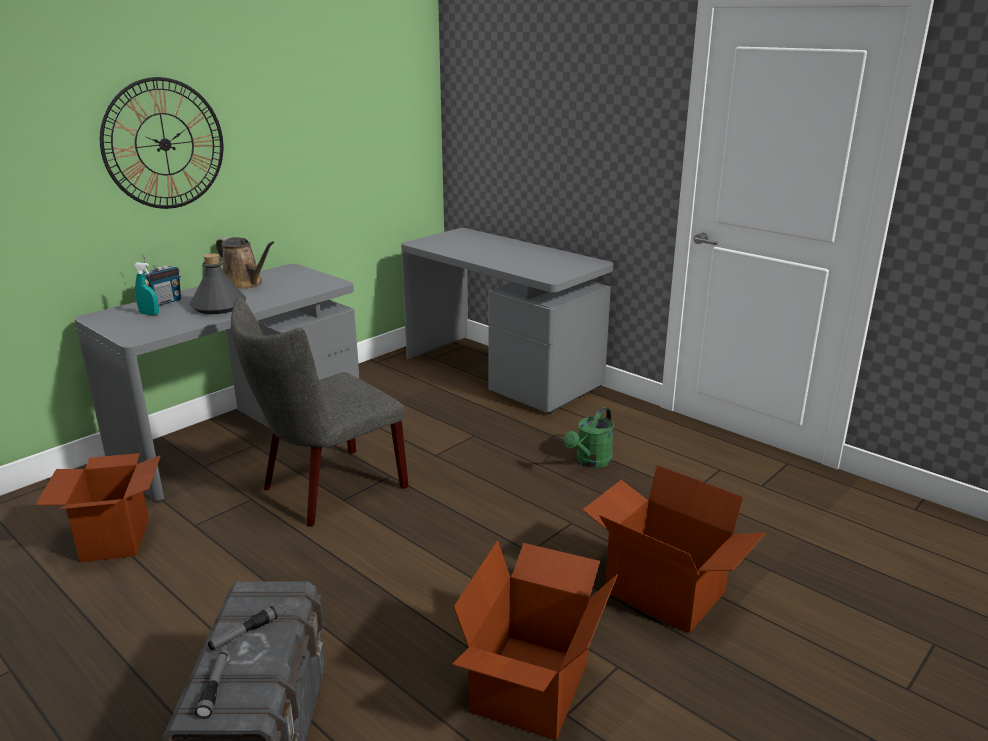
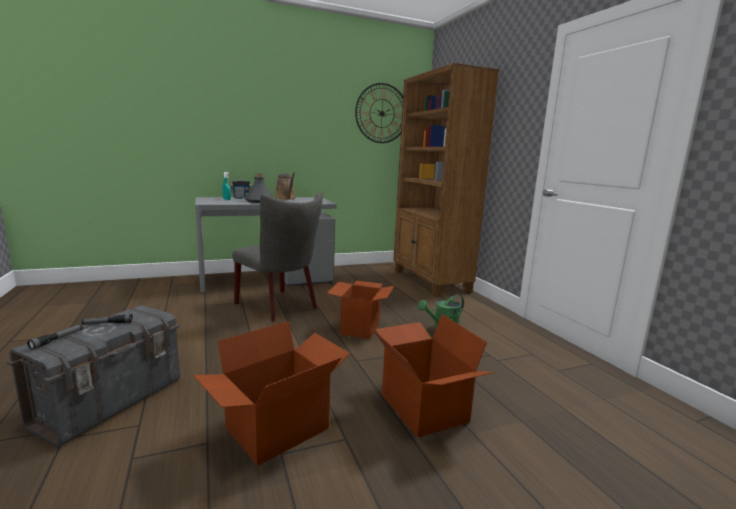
camera: 25 degrees right, 10 degrees down
(115, 539) = (167, 302): cardboard box -> cardboard box (360, 328)
(164, 144) = (259, 122): wall clock -> wall clock (382, 113)
(326, 490) = (280, 306): grey chair -> grey chair turned 120 degrees counterclockwise
(503, 372) = (430, 281): grey desk -> brown bookcase

